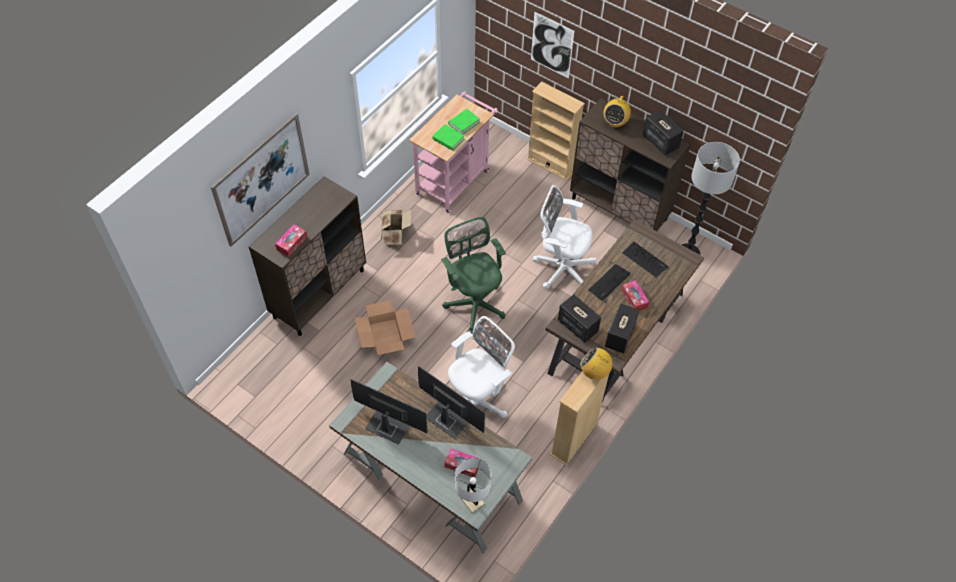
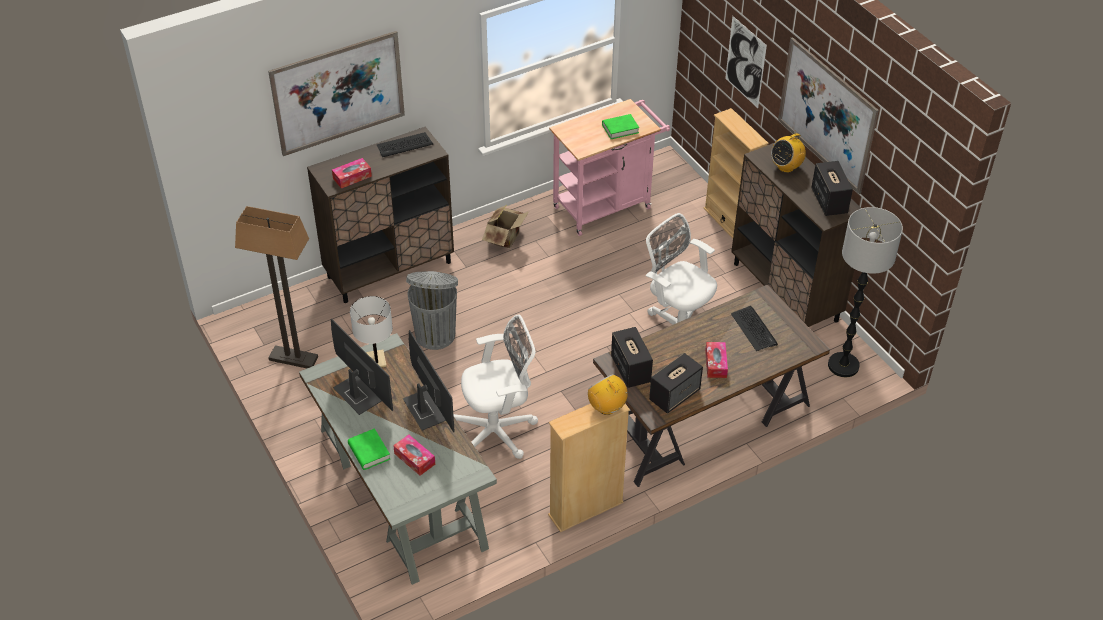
camera: 25 degrees right, 10 degrees down
(286, 399) = (294, 358): none -> floor lamp
(386, 336) = (435, 334): cardboard box -> grey trash can
(448, 139) = (593, 139): green book -> green book (369, 452)
(472, 501) = (403, 497): white table lamp -> white table lamp (376, 360)
(474, 303) = (554, 333): green office chair -> none
(609, 282) = (696, 338): keyboard -> keyboard (404, 145)
(643, 76) = (826, 115): none -> picture

